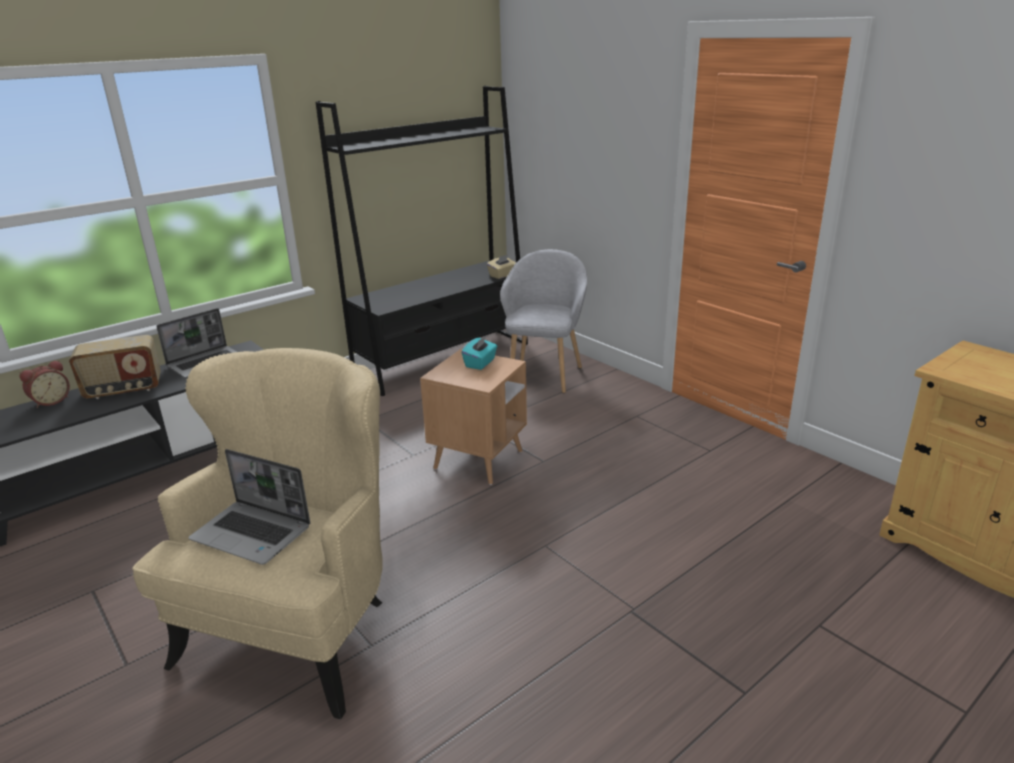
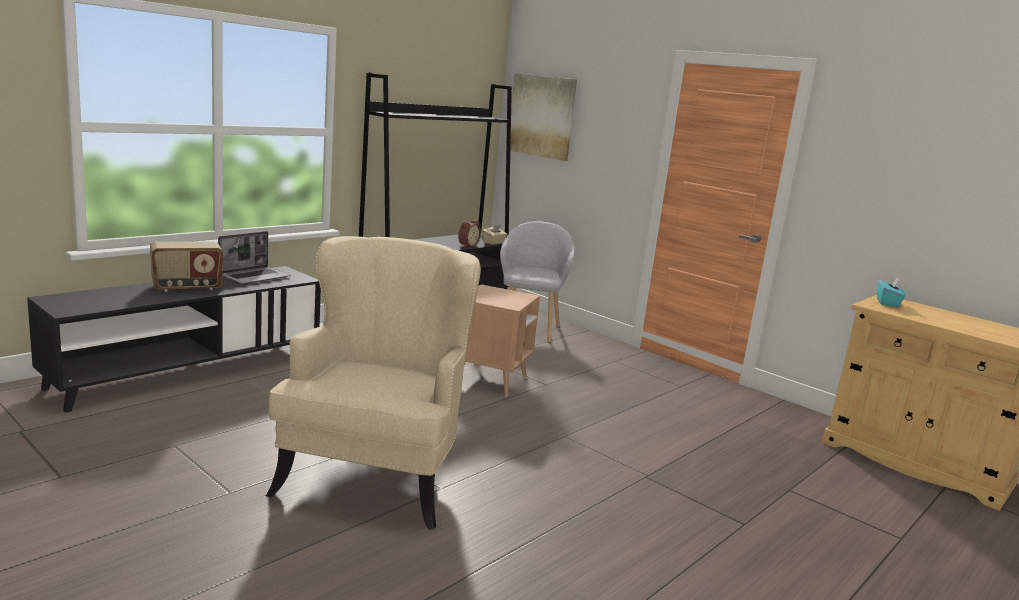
camera: 10 degrees left, 10 degrees down
(51, 401) = (121, 289): alarm clock -> alarm clock (467, 245)
(253, 533) = (368, 375): laptop -> none
(480, 363) = (503, 294): turquoise tissue box -> turquoise tissue box (888, 303)
(544, 119) = (542, 116): none -> picture

